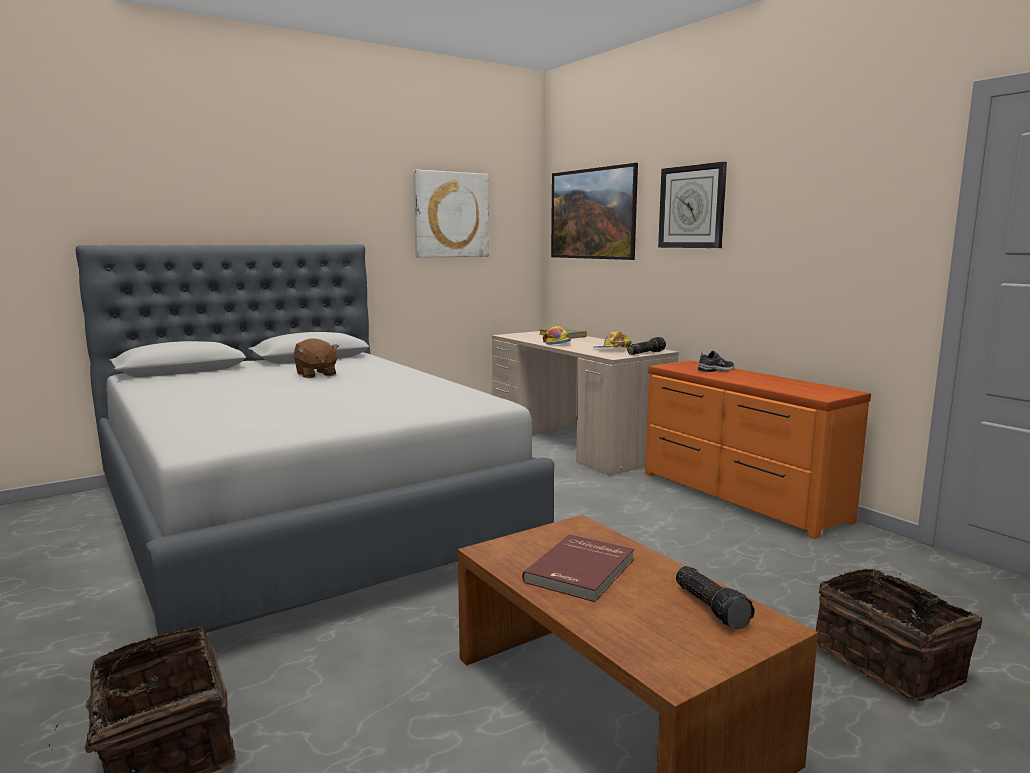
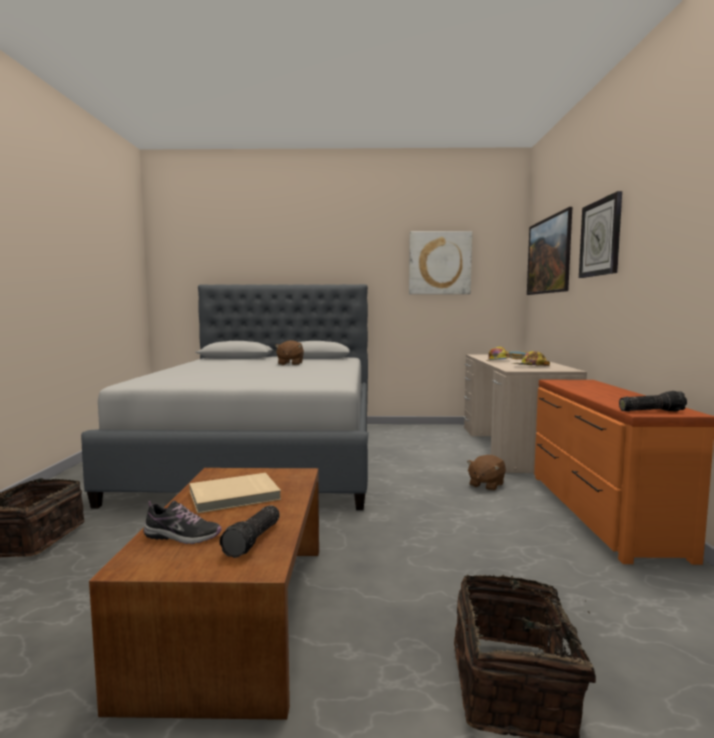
camera: 35 degrees right, 5 degrees down
(582, 571) = (234, 496): red book -> beige book
(616, 493) = (486, 485): none -> brown plush toy
(645, 353) = (550, 370): flashlight -> flashlight (651, 411)
(716, 370) = (593, 386): shoe -> shoe (182, 536)

